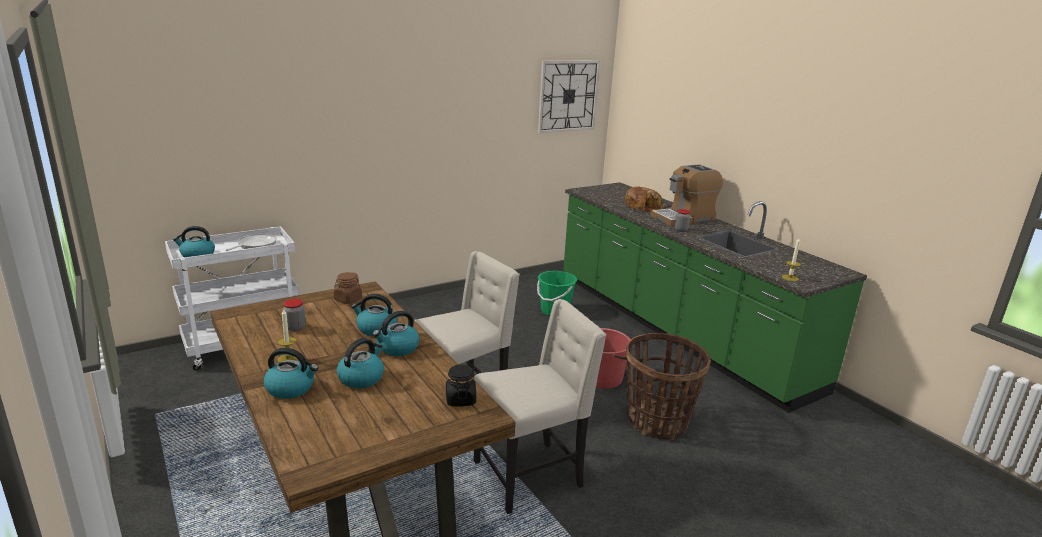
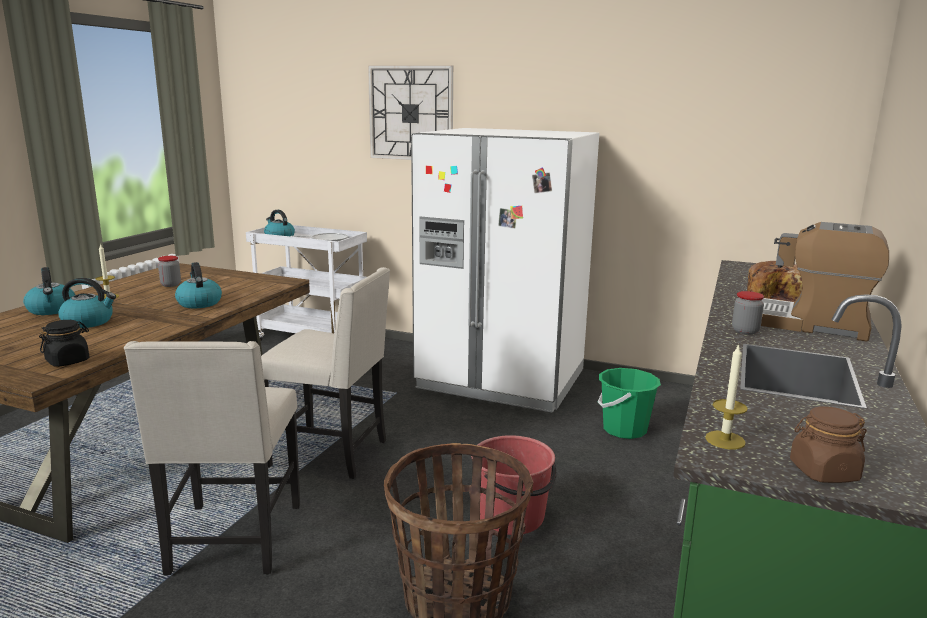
camera: 55 degrees right, 5 degrees down
(348, 299) = (252, 282): brown jar -> brown jar (823, 472)
(397, 348) = (164, 318): kettle -> none
(443, 312) = (501, 380): none -> white fridge
(530, 475) = (233, 540): beige chair -> beige chair turned 60 degrees clockwise
(568, 96) = (775, 119): wall clock -> wall clock (411, 113)

